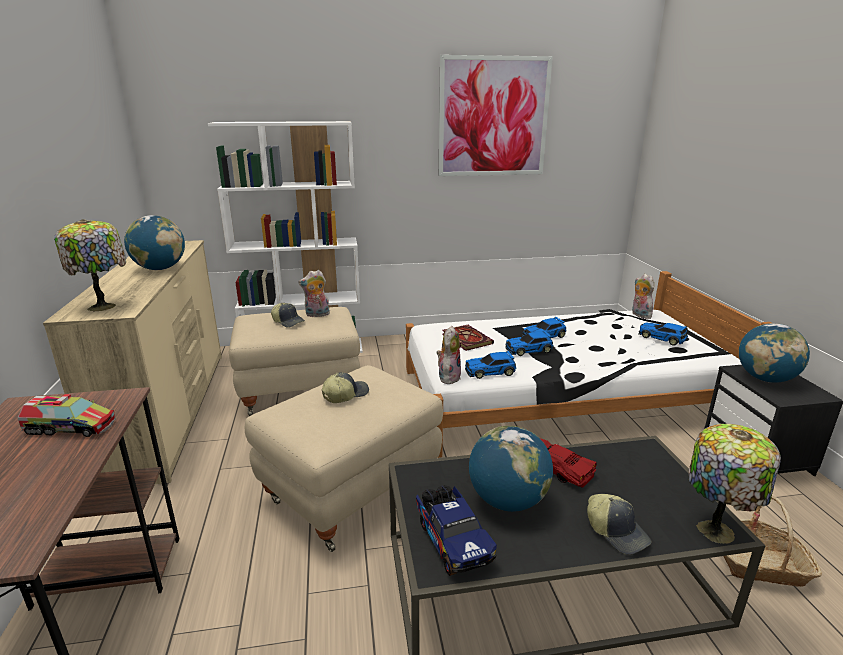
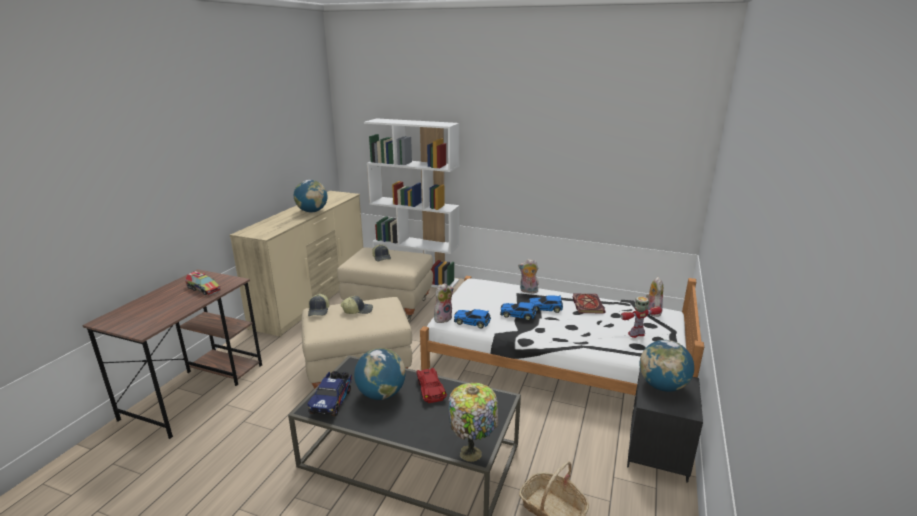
camera: 30 degrees right, 0 degrees up
(104, 306) = (261, 230): table lamp -> none
(317, 315) = (403, 256): plush toy -> plush toy (528, 291)
(465, 339) = (486, 296): book -> book (587, 304)
(493, 117) = (570, 126): picture -> none
(617, 531) = (415, 430): cap -> cap (319, 310)
(662, 338) = (636, 334): toy car -> toy robot

